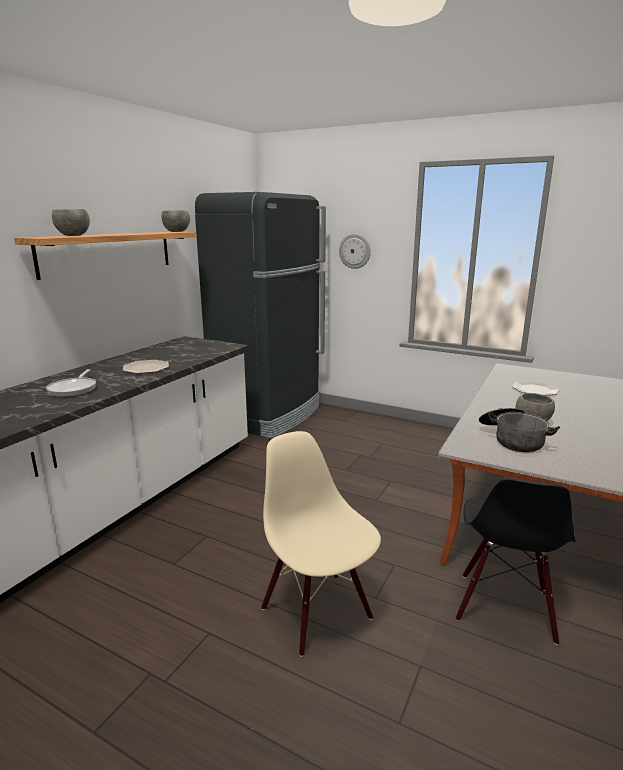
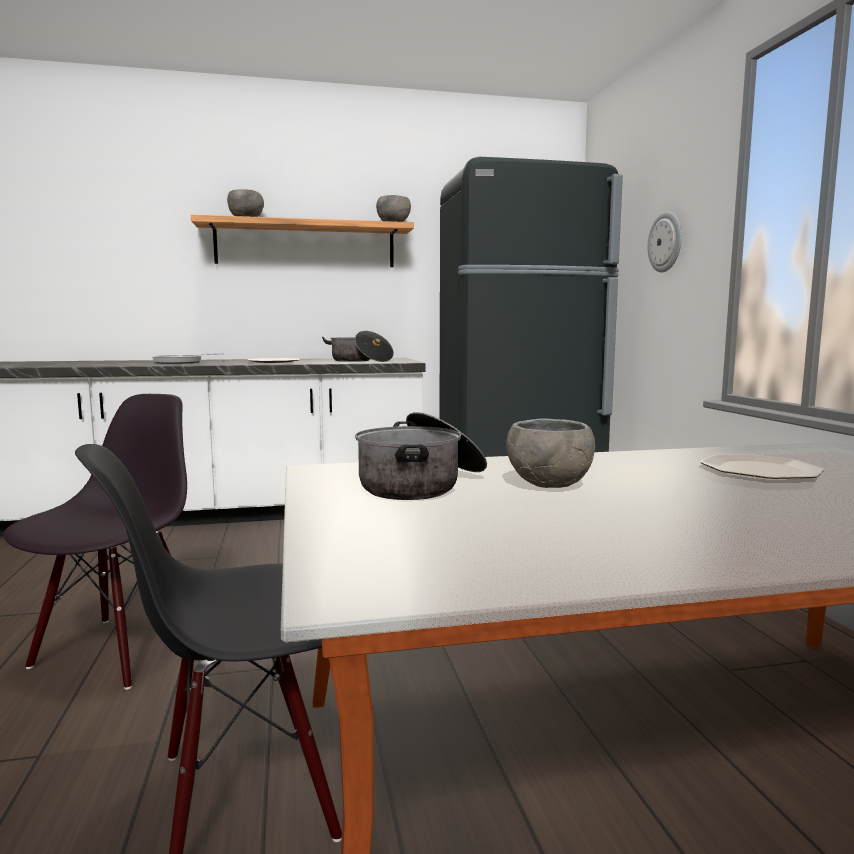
camera: 50 degrees right, 10 degrees down
(195, 350) = (360, 361): none -> cooking pot
(317, 612) = (118, 651): beige chair -> black chair

